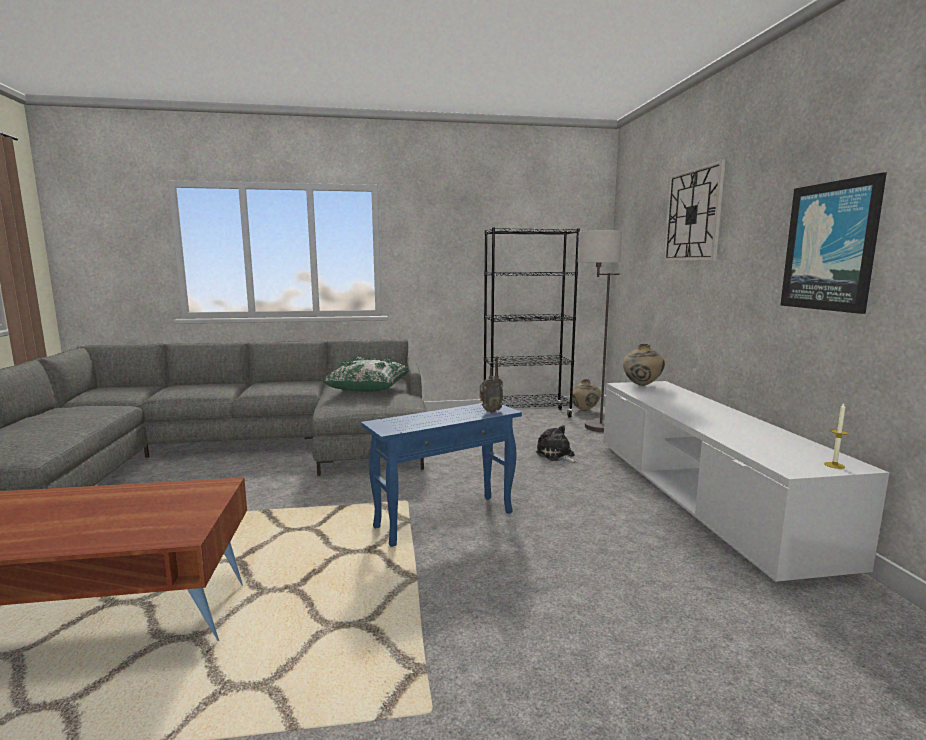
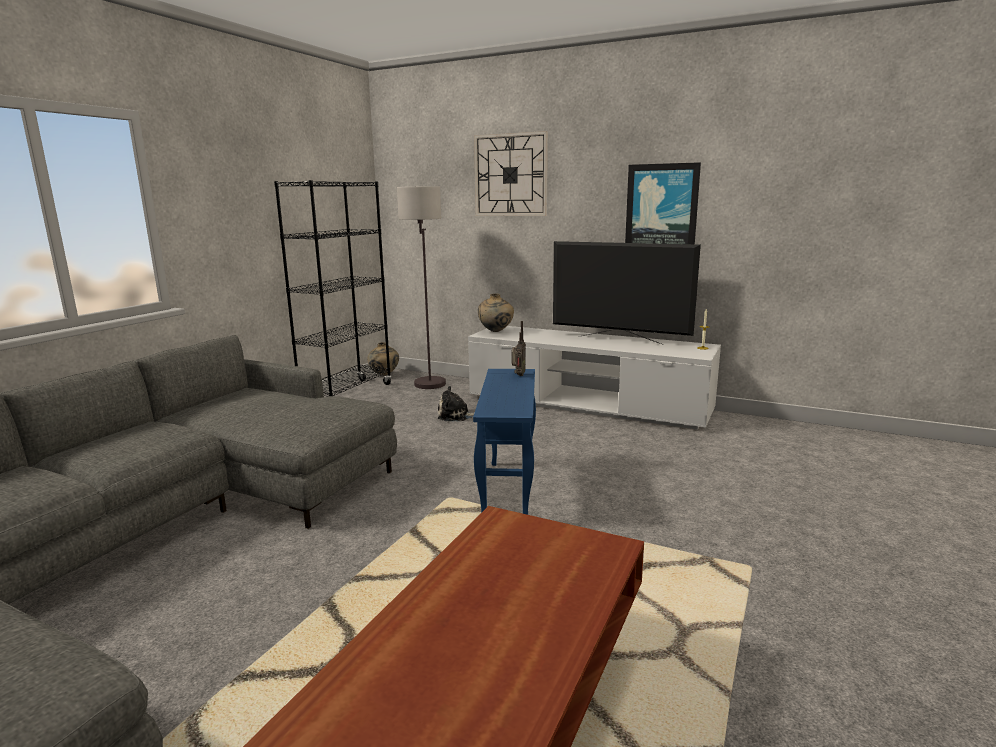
camera: 55 degrees left, 5 degrees up
(368, 389) = (271, 406): green pillow -> none
(745, 425) = (619, 340): none -> television

